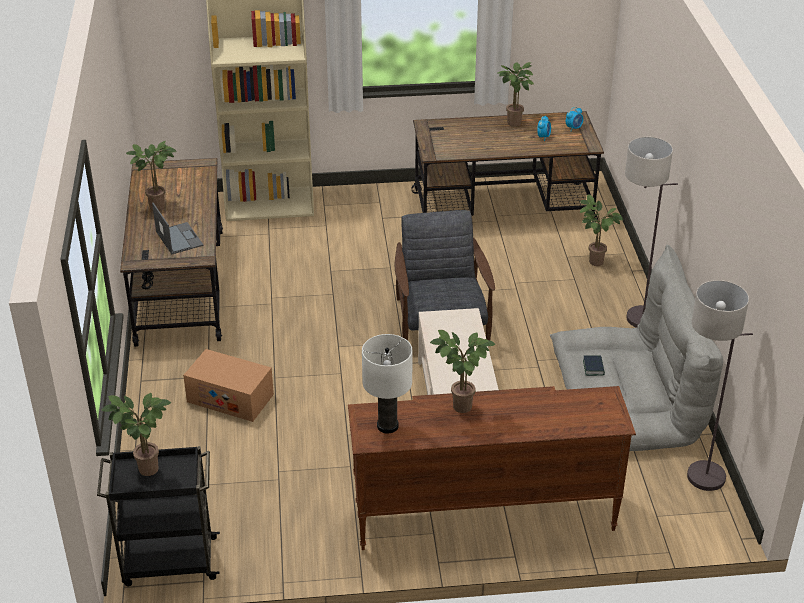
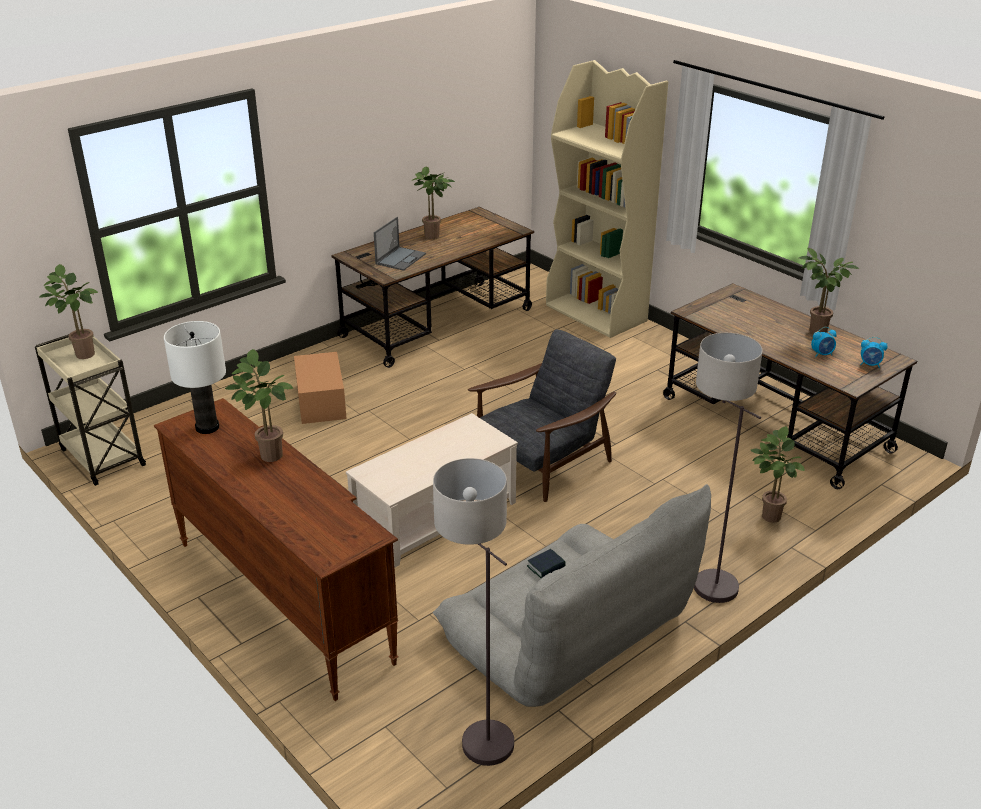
camera: 55 degrees right, 5 degrees down
(168, 562) = (101, 456): black cart -> beige cart

